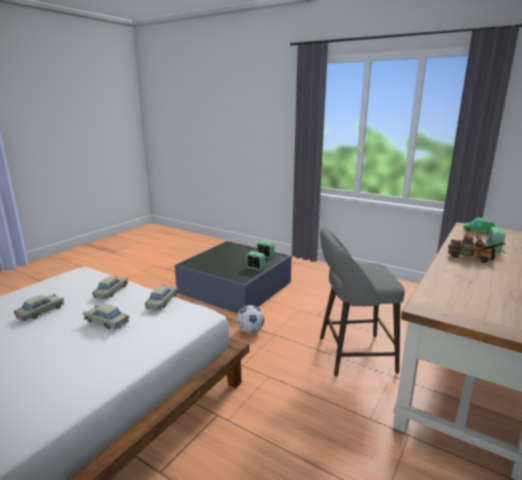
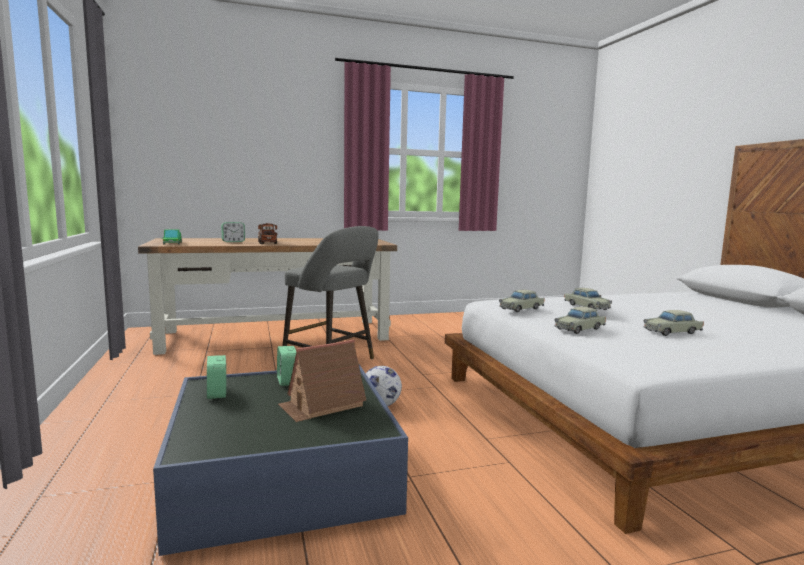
camera: 140 degrees left, 10 degrees down
(221, 265) = (322, 405): none -> toy house

